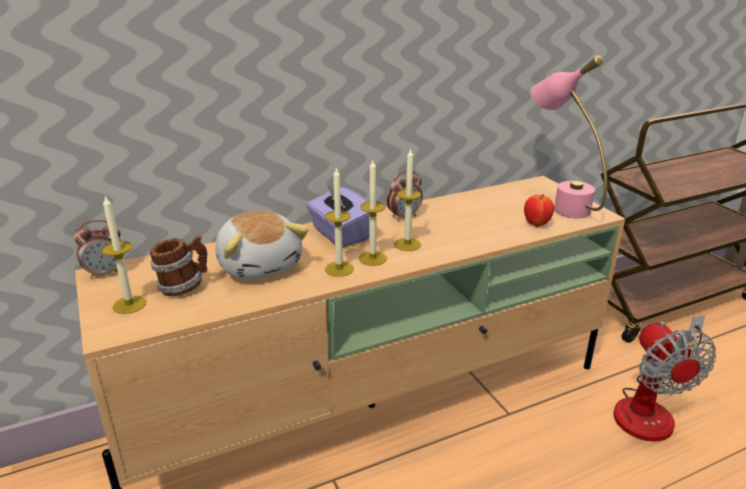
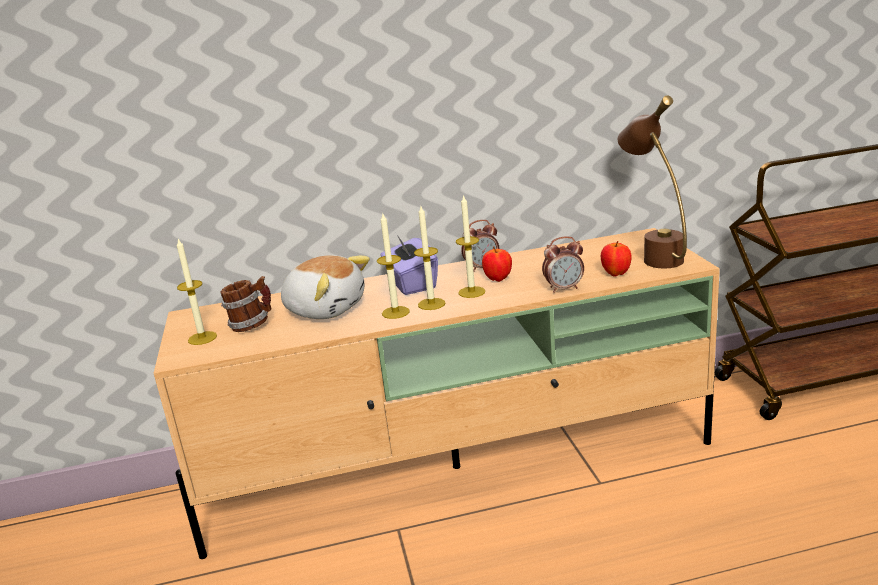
camera: 15 degrees right, 5 degrees down
(106, 273) = (192, 314): alarm clock -> alarm clock (564, 289)
(260, 265) = (325, 308): plush toy -> plush toy turned 45 degrees counterclockwise
(426, 229) = (498, 279): none -> apple
(560, 203) = (655, 254): pink table lamp -> brown table lamp
(652, 408) = (769, 487): fan -> none

